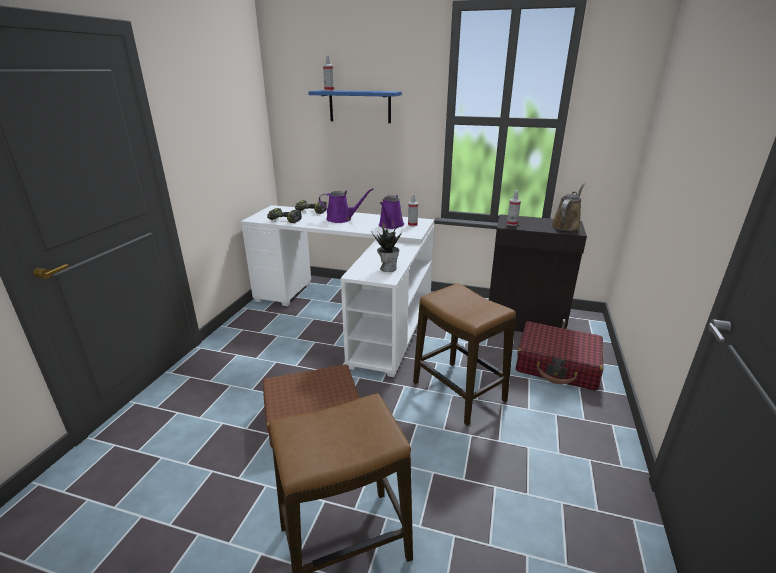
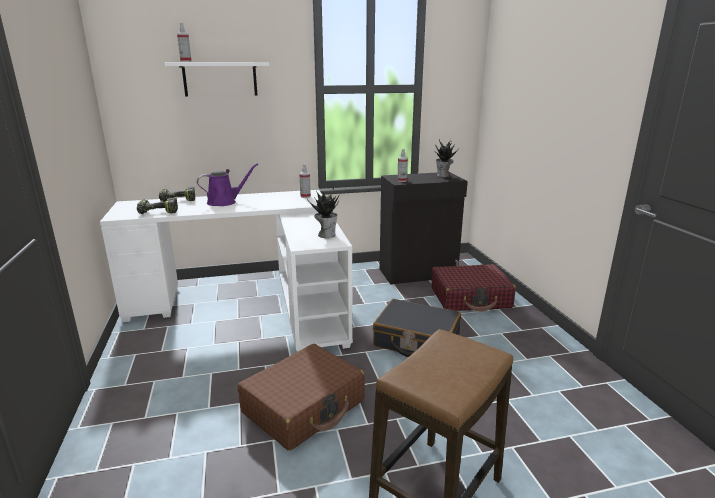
camera: 30 degrees left, 5 degrees down
(360, 106) = (220, 79): blue shelf -> white shelf
(390, 225) = (285, 200): purple watering can -> none
(459, 392) = (416, 341): stool -> black suitcase
(566, 225) = (443, 176): brown watering can -> potted plant

